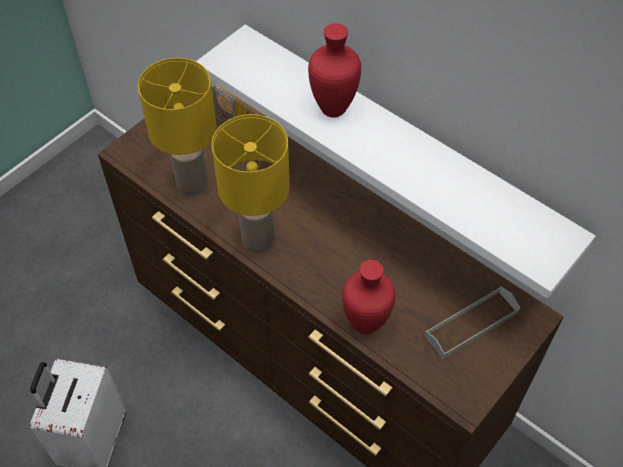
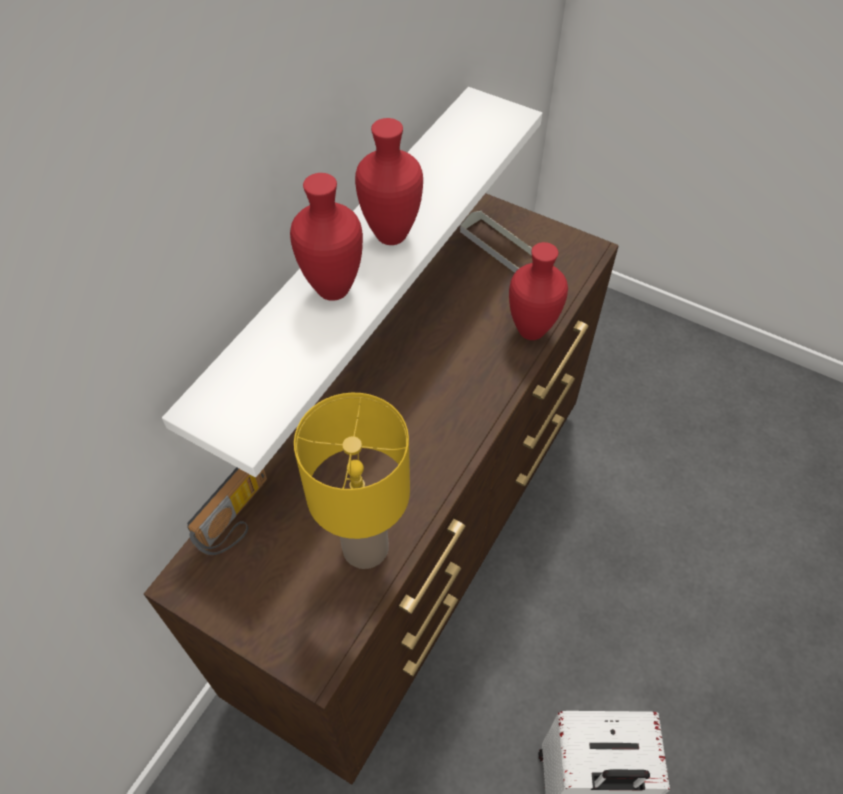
camera: 100 degrees left, 0 degrees up
(258, 240) = (445, 449): yellow table lamp -> none
(385, 147) = (389, 236): none -> red vase

